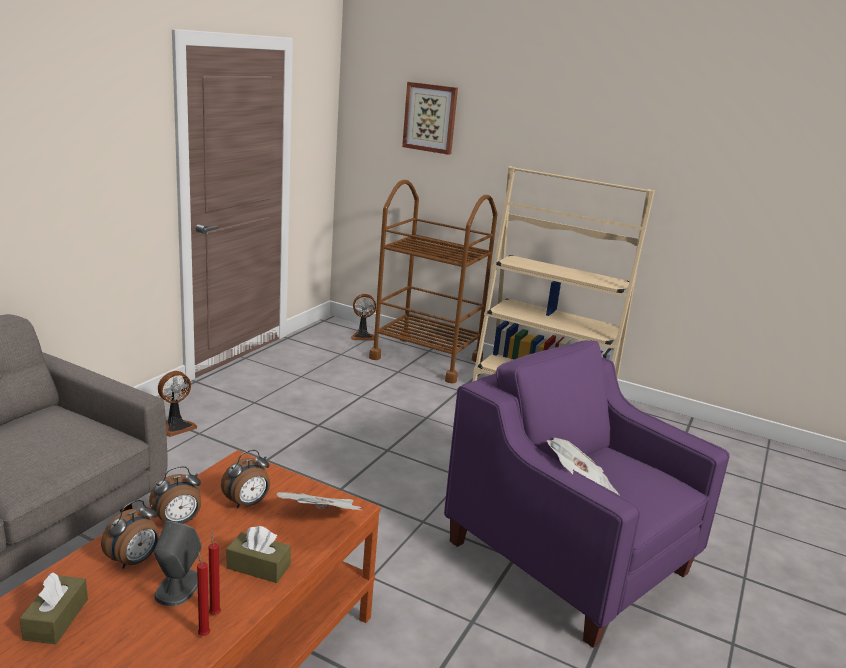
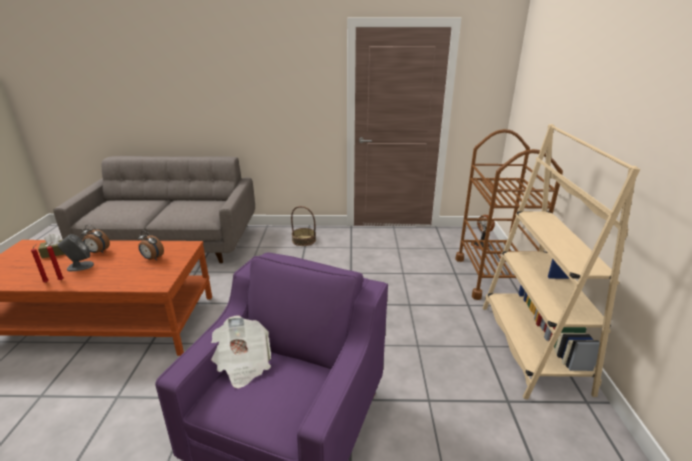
camera: 65 degrees right, 5 degrees up
(176, 427) = (304, 240): fan -> basket
(178, 522) = (130, 250): alarm clock -> none
(258, 567) = (99, 278): brown tissue box -> none
(322, 520) = (145, 280): newspaper -> none
(430, 118) = (551, 78): picture -> none

